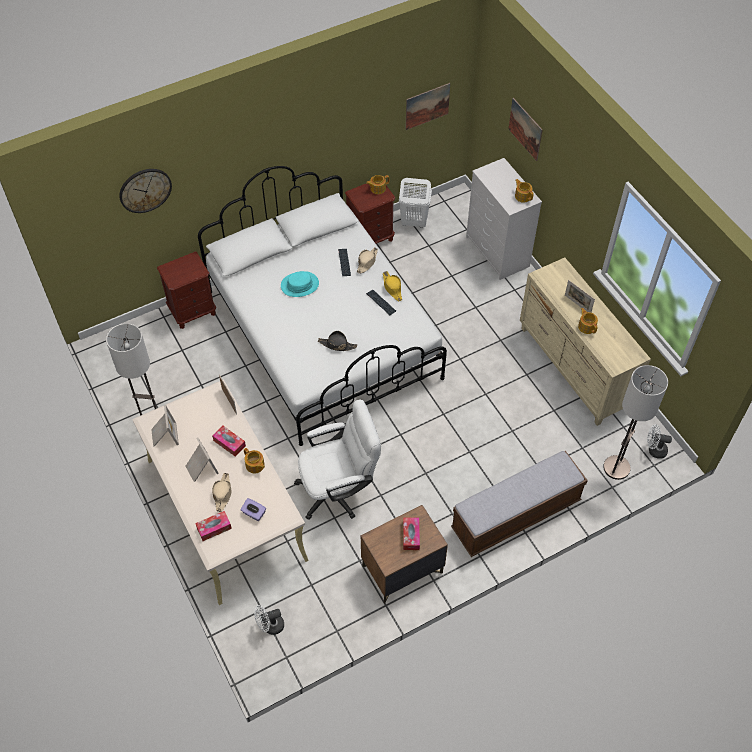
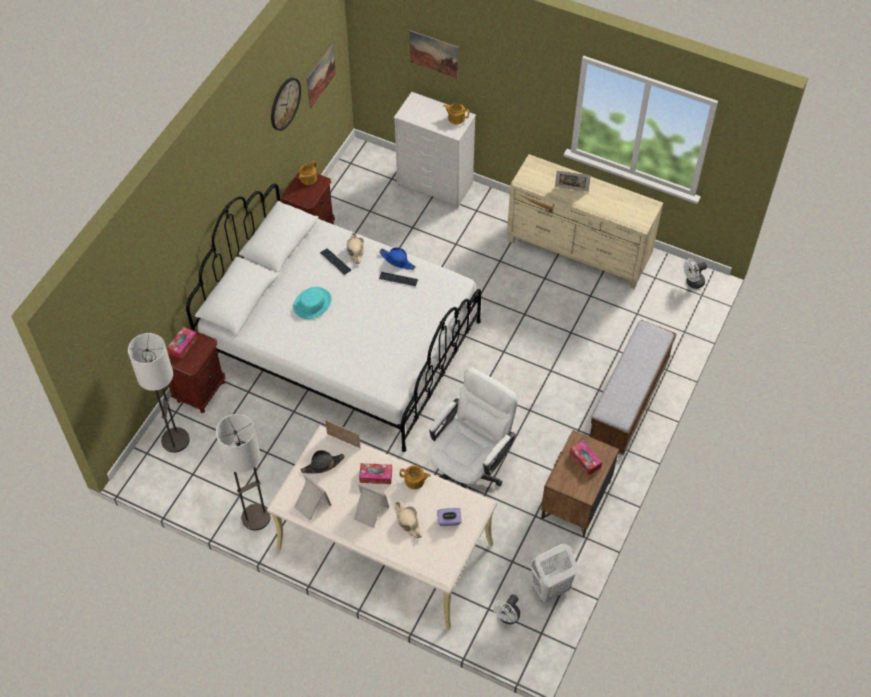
camera: 35 degrees left, 0 degrees up
(145, 190) = (140, 285): wall clock -> wall clock (284, 103)
(214, 528) = (426, 554): tissue box -> tissue box (183, 345)
(337, 345) = (391, 337): black hat -> black hat (322, 465)
(392, 288) = (397, 261): yellow hat -> blue hat
(413, 222) = (338, 197): white laundry basket -> white laundry basket (550, 588)
(587, 326) = (593, 203): teapot -> none
(616, 467) = (675, 314): floor lamp -> floor lamp (175, 440)

